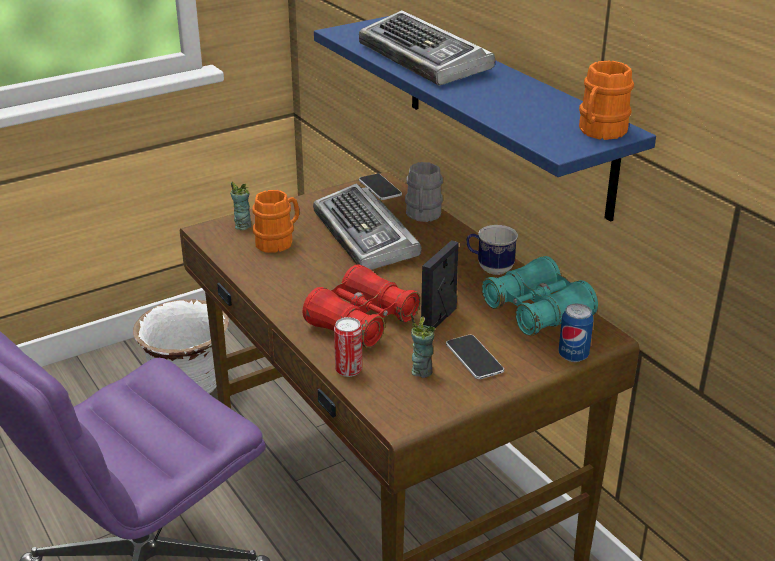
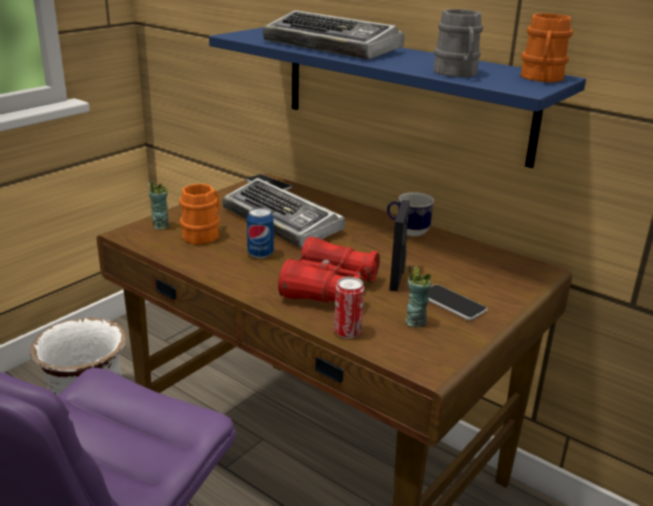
camera: 20 degrees left, 5 degrees down
(422, 215) = (320, 200): grey mug -> grey mug (457, 74)
(537, 311) = (473, 259): turquoise binoculars -> none
(573, 356) = (531, 288): can -> can (260, 254)

